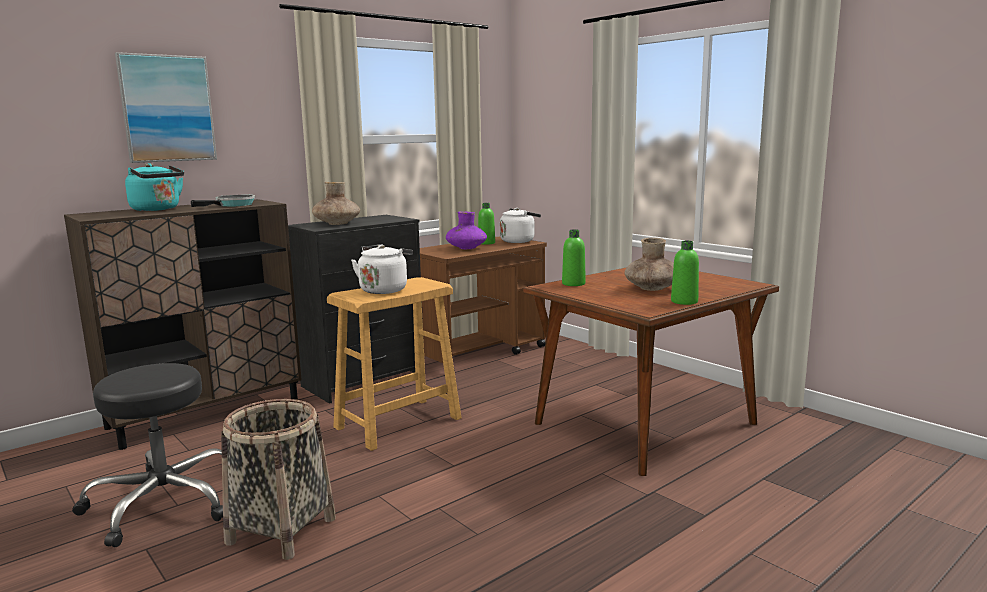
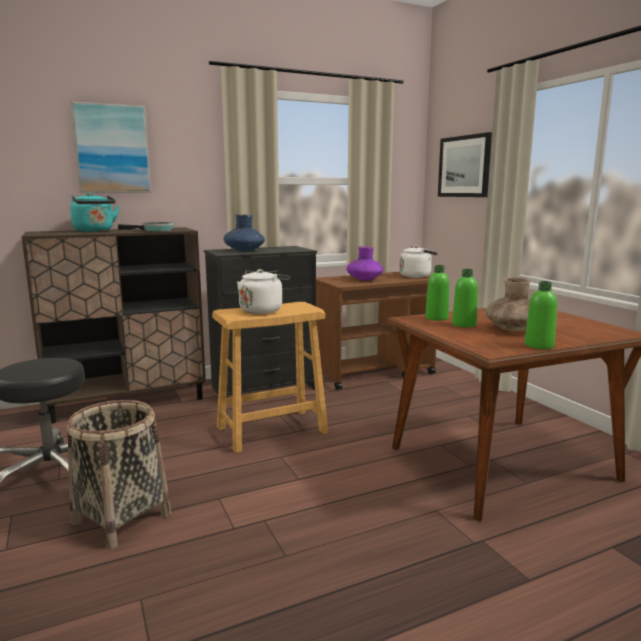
camera: 15 degrees right, 0 degrees up
(337, 223) = (244, 250): brown vase -> blue vase
(486, 243) = (386, 276): green bottle -> green bottle (464, 324)
(560, 120) = (464, 166): none -> picture

